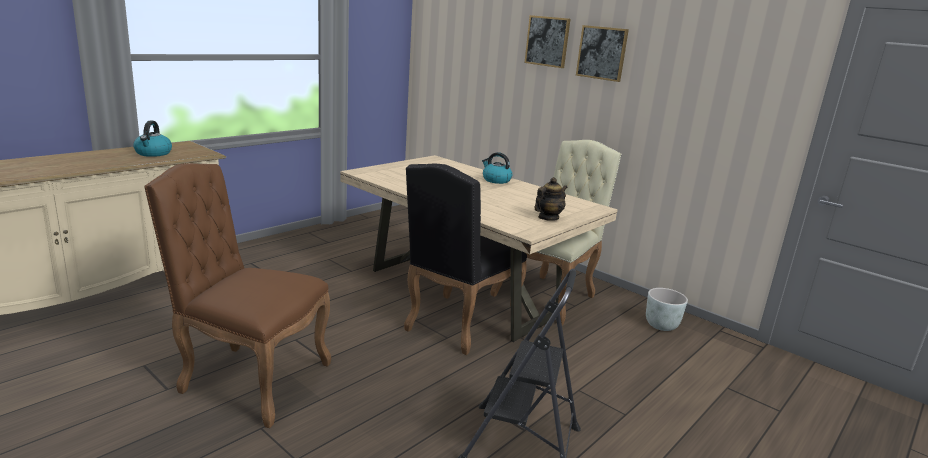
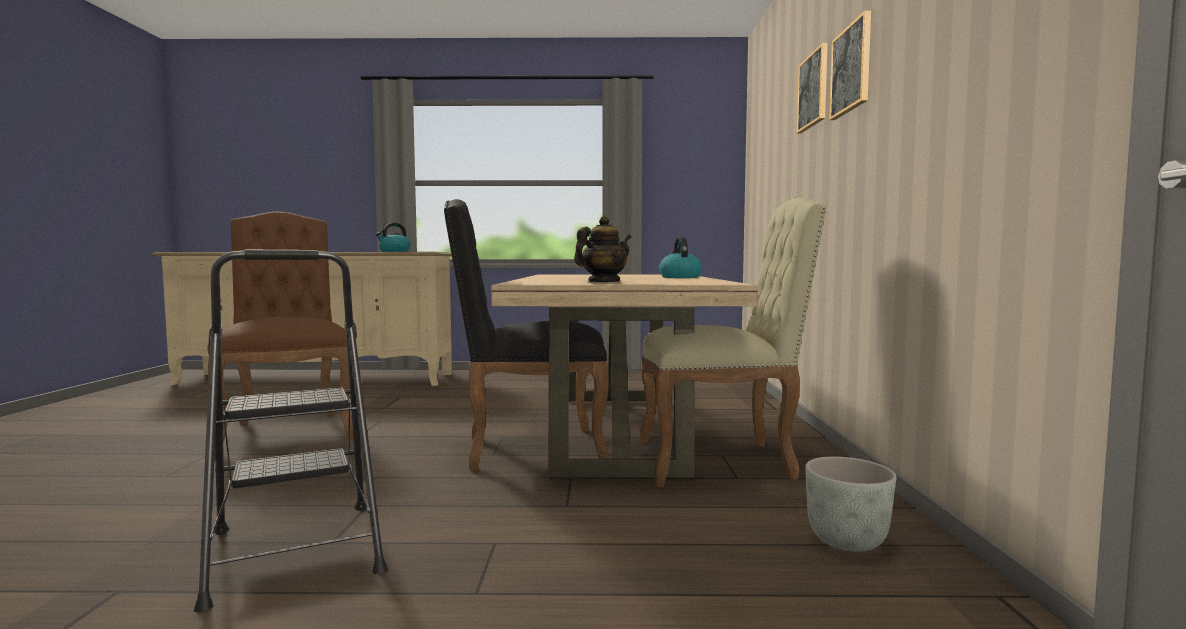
camera: 50 degrees right, 15 degrees down
(548, 218) = (603, 282): teapot -> teapot turned 45 degrees counterclockwise

